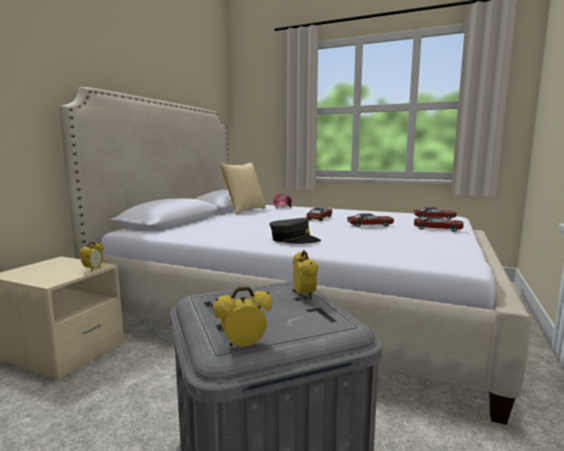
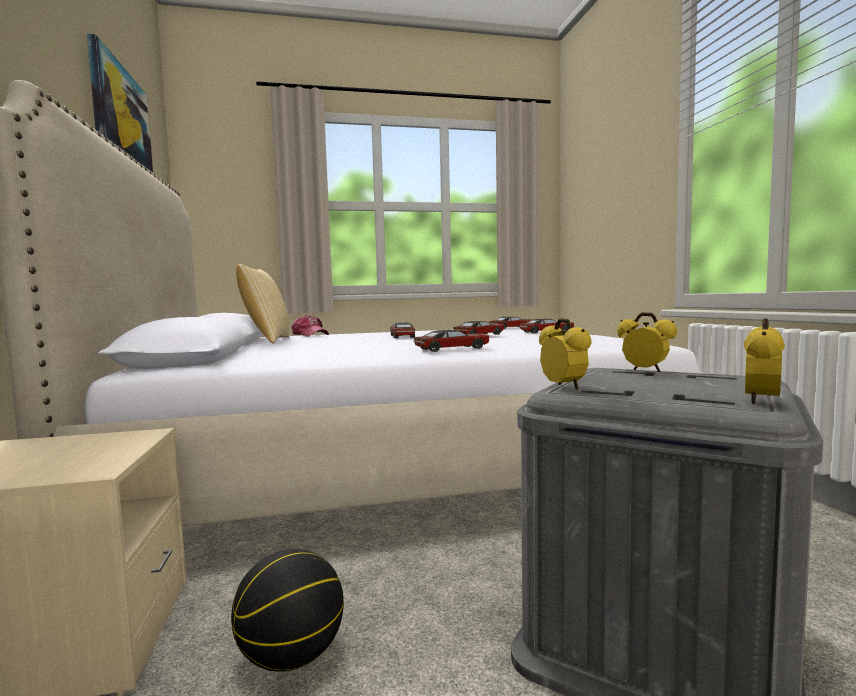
camera: 35 degrees left, 5 degrees down
(93, 269) = (144, 440): alarm clock -> alarm clock (563, 387)
(113, 394) = (291, 656): none -> basketball
(179, 71) = (120, 112): none -> picture
(294, 240) = (452, 349): grey cap -> toy car

